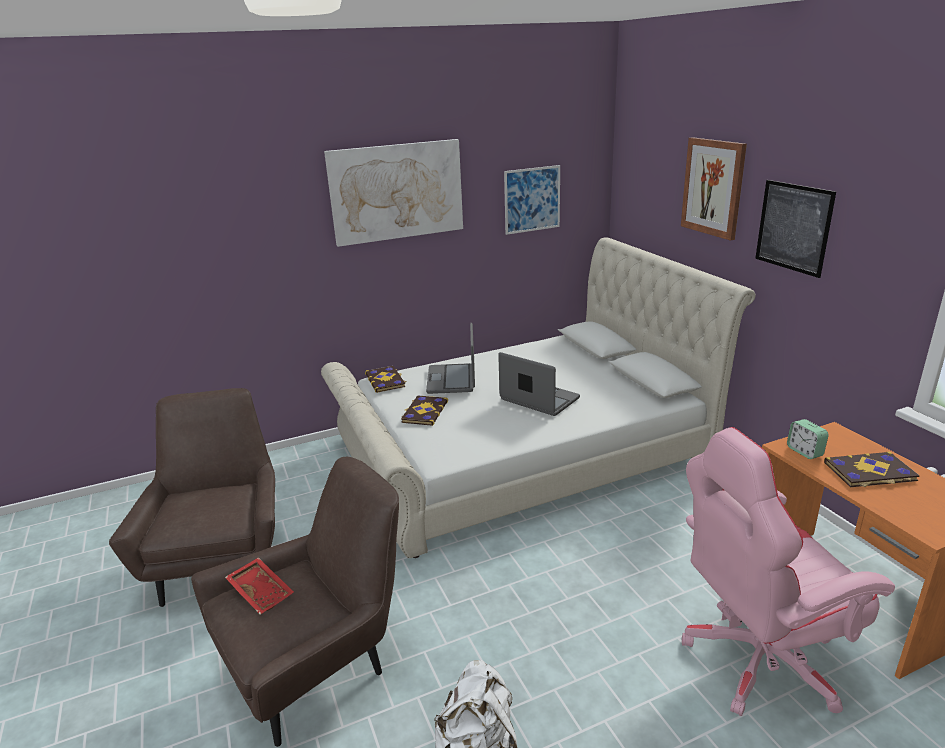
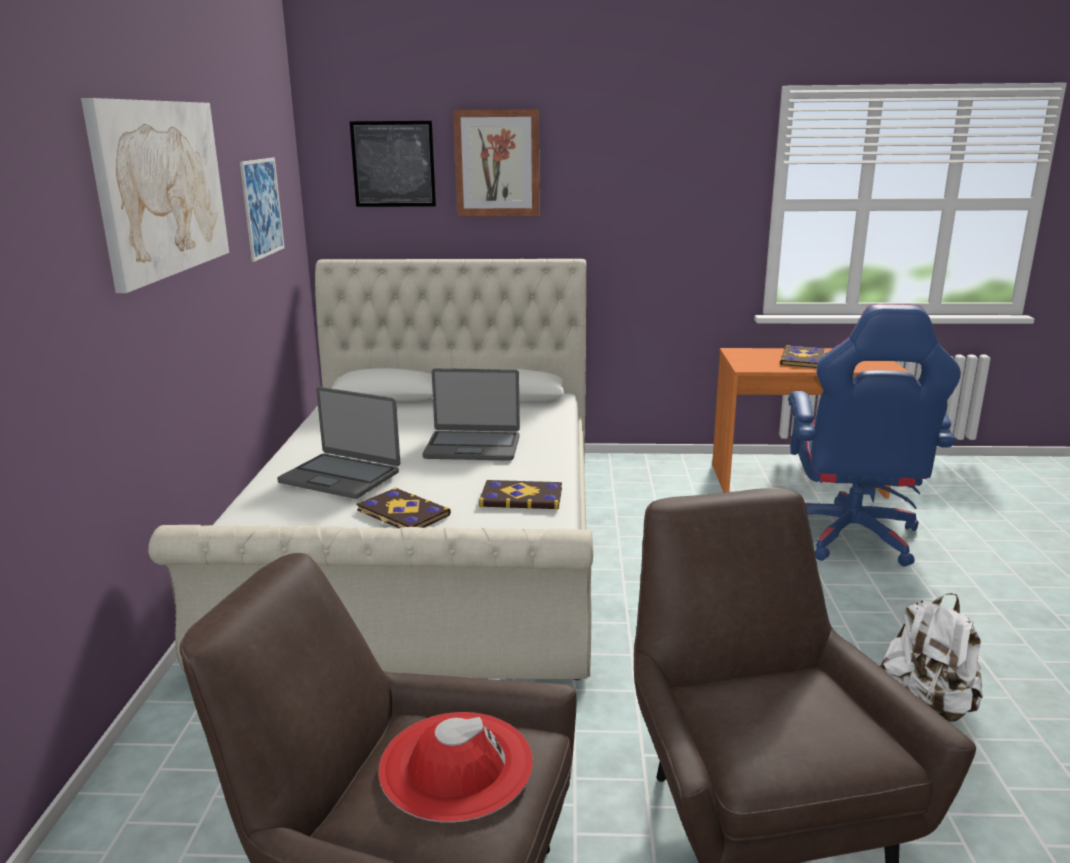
camera: 65 degrees left, 5 degrees down
(208, 507) = (456, 765): none -> red hat
(262, 591) = (755, 724): red tray -> none
(385, 380) = (258, 519): book -> book (521, 497)
(539, 399) = (472, 447): laptop -> laptop turned 150 degrees counterclockwise
(761, 658) = (850, 535): pink office chair -> blue office chair
(793, 227) = (614, 186): picture -> picture (393, 164)
(804, 452) = (759, 365): alarm clock -> none

